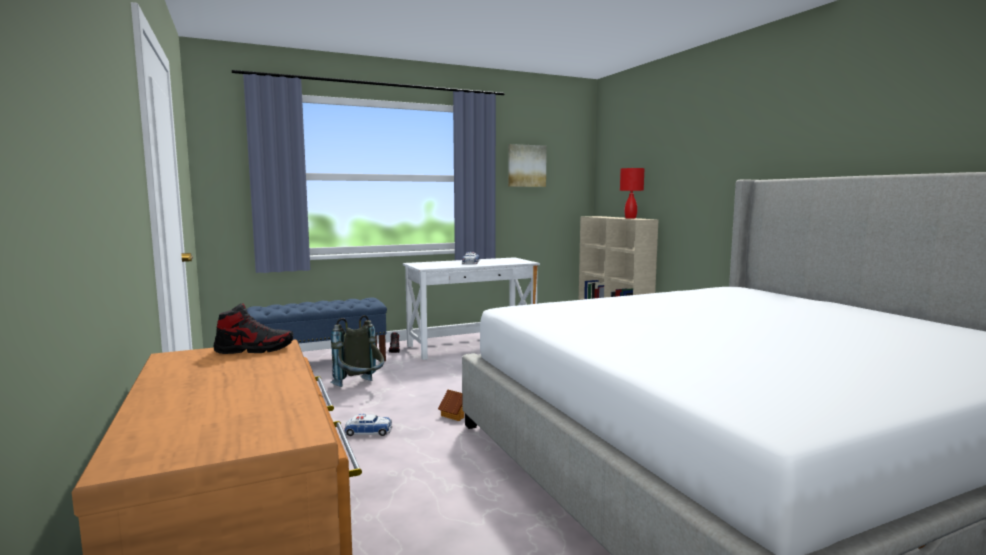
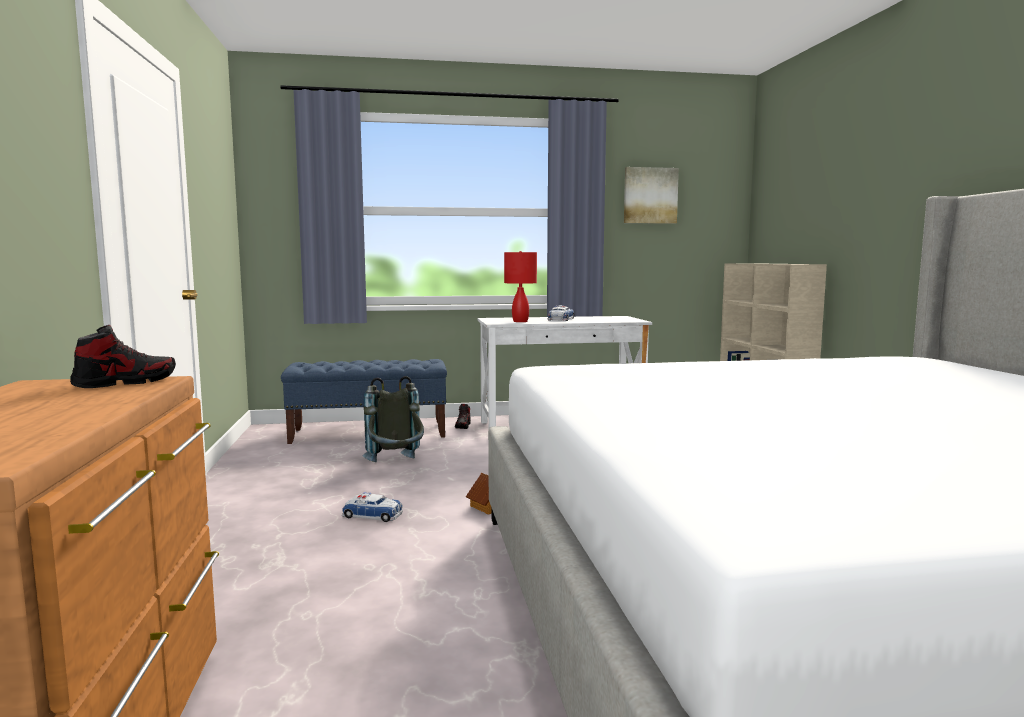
camera: 15 degrees right, 0 degrees up
(254, 349) = (125, 382): shoe -> shoe turned 45 degrees counterclockwise
(630, 218) = (788, 263): red table lamp -> red table lamp (520, 321)

